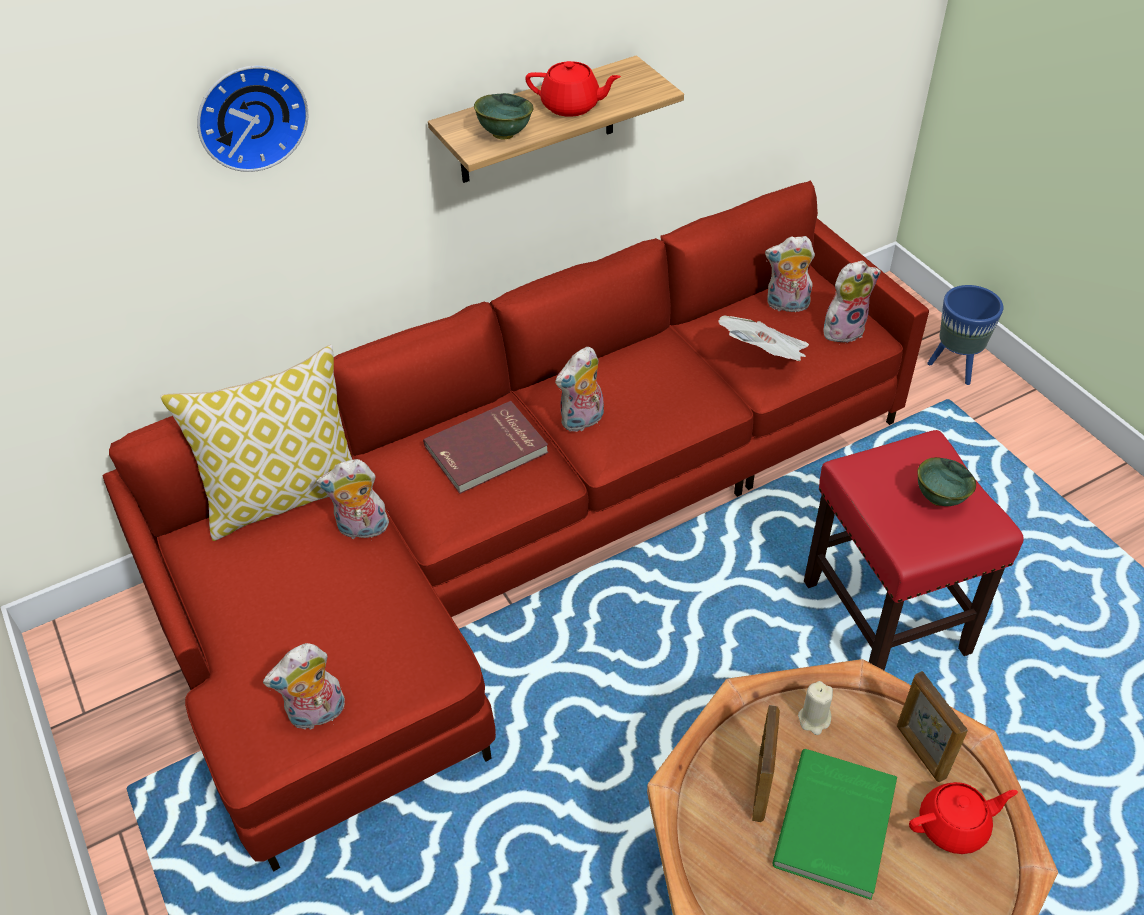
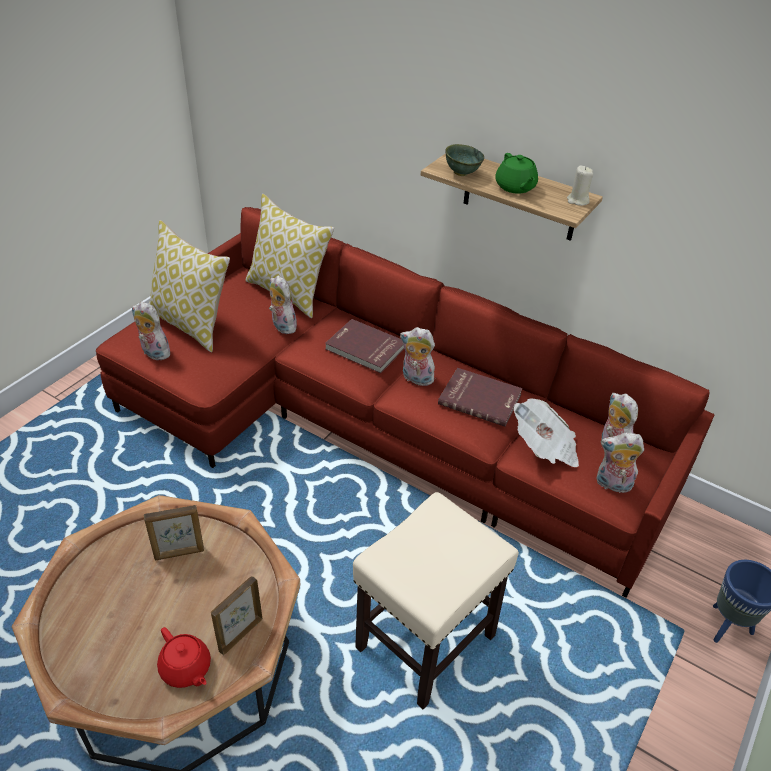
camera: 60 degrees right, 5 degrees down
(250, 115) = (361, 81): wall clock -> none
(277, 643) = (191, 324): none -> pillow
(572, 106) = (515, 187): red teapot -> green teapot
(656, 376) = (480, 398): none -> red book
(814, 719) = (243, 567): beige candle -> beige candle (577, 200)
(837, 825) = (165, 601): green book -> none
(843, 329) = (612, 485): plush toy -> plush toy turned 150 degrees clockwise
(887, 618) = (424, 643): red stool -> beige stool
(938, 497) = (442, 564): green bowl -> none

